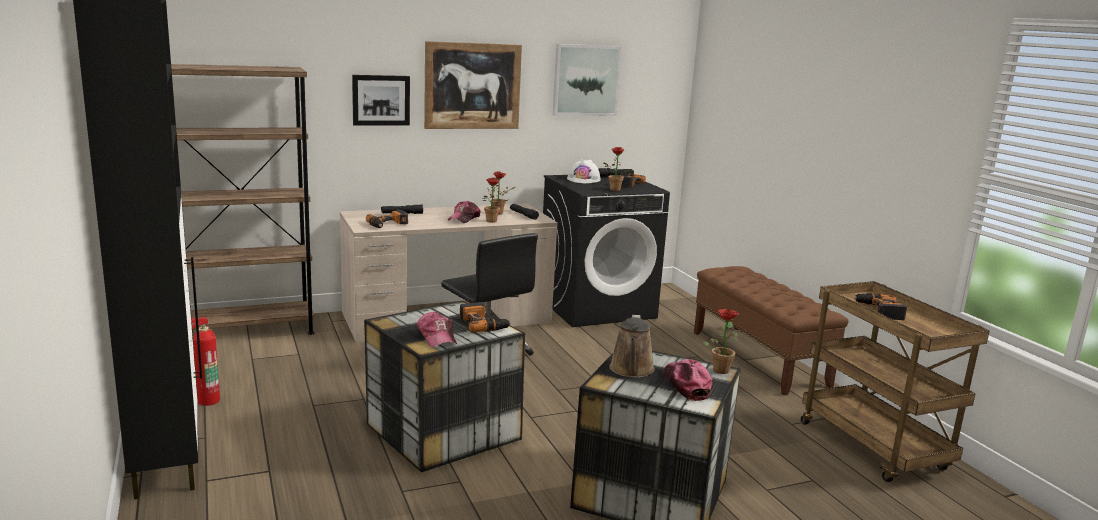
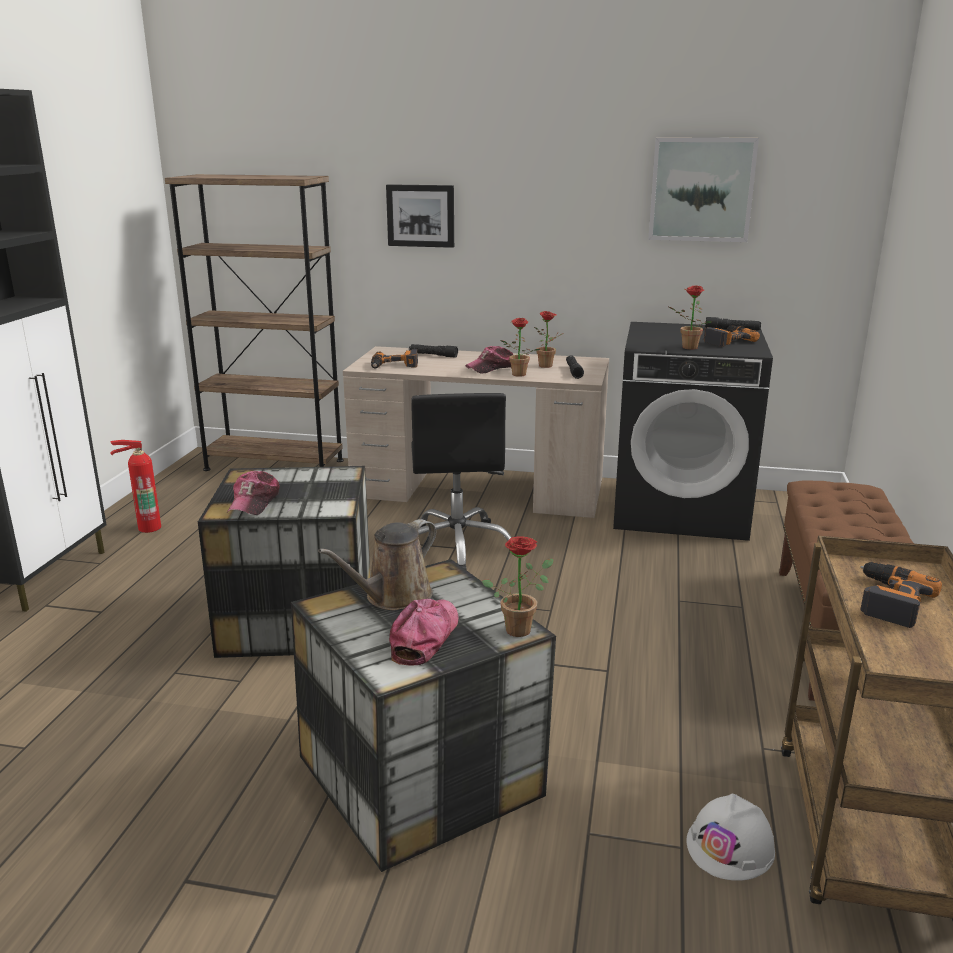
camera: 35 degrees right, 5 degrees up
(472, 86) = (535, 198): picture -> none
(483, 324) = (329, 497): power drill -> none
(583, 179) = (674, 331): white hard hat -> white hard hat (730, 846)

